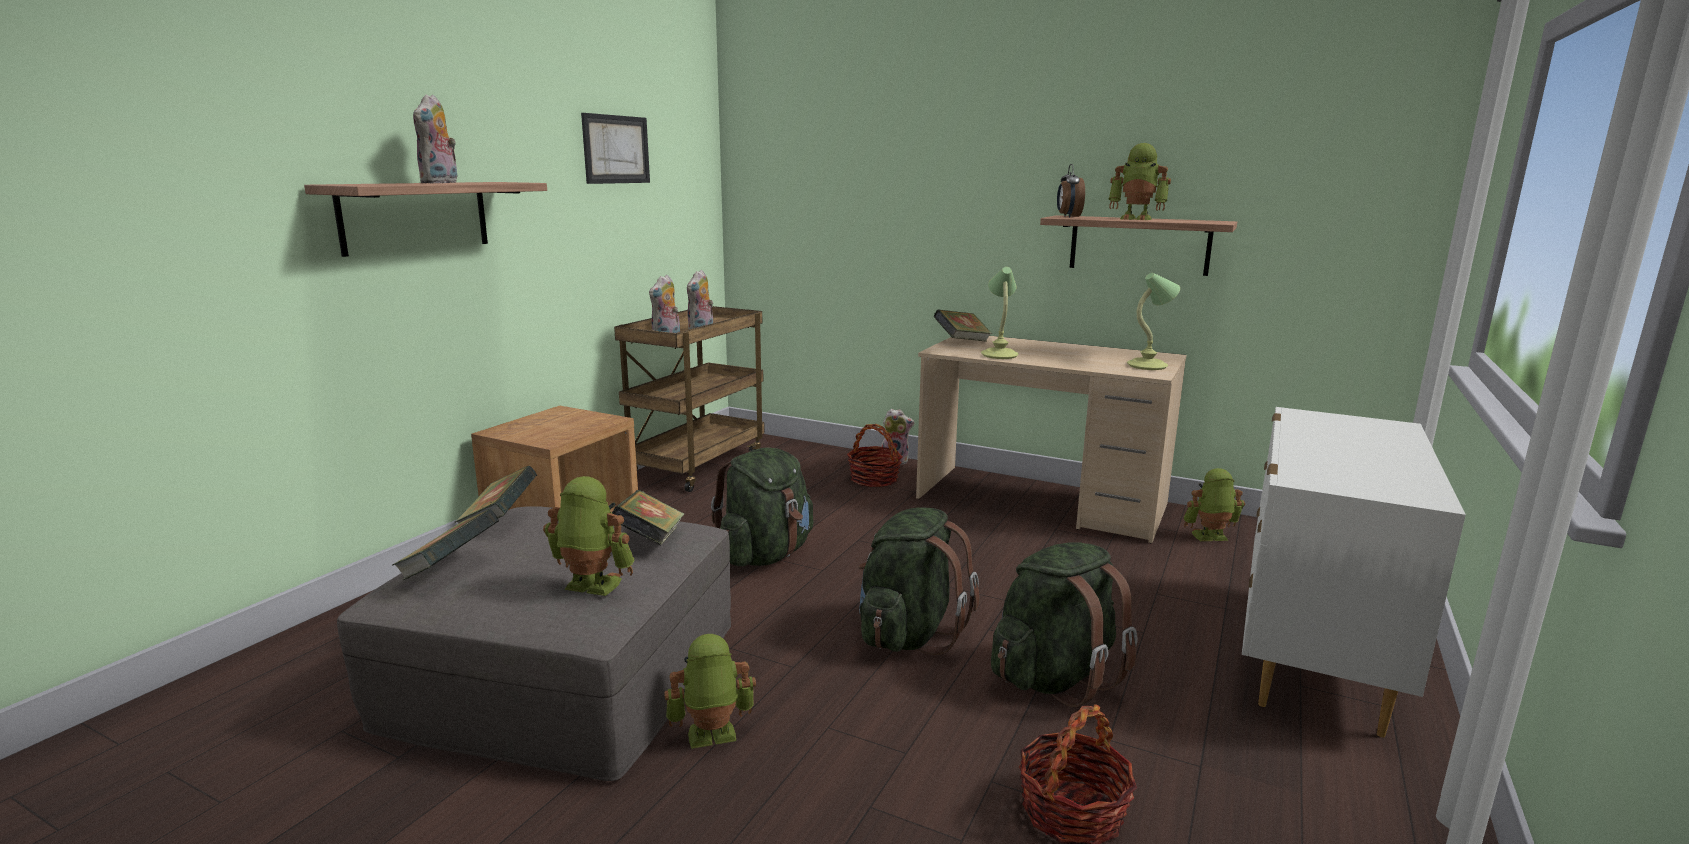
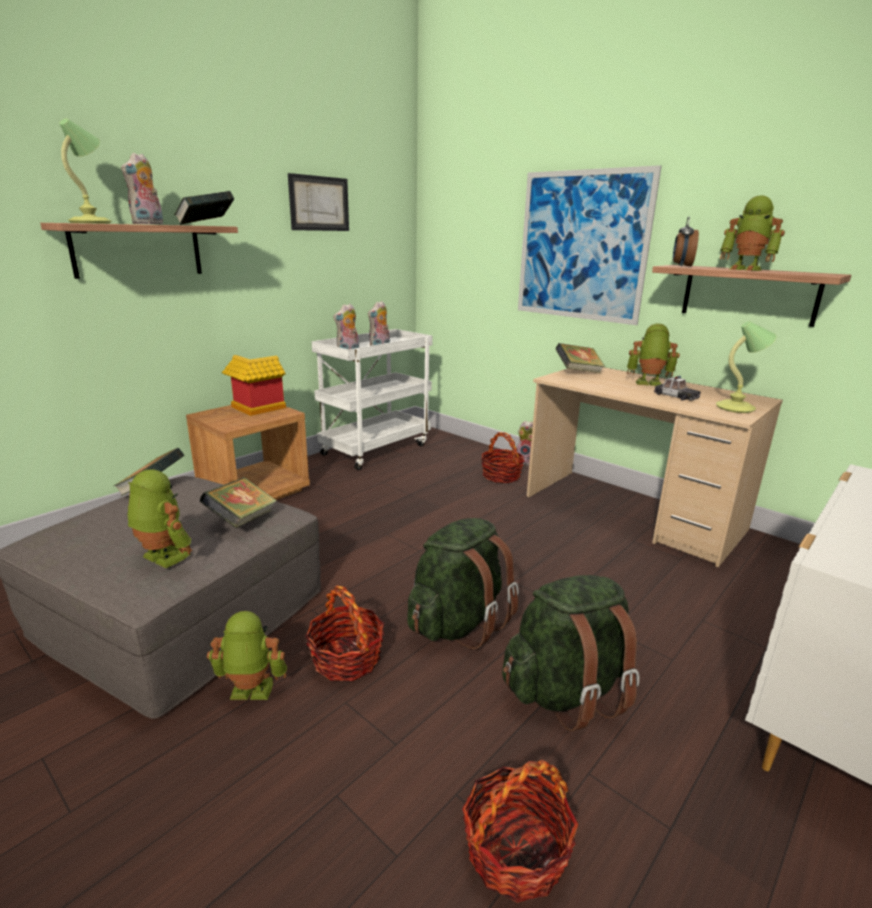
camera: 15 degrees right, 5 degrees up
(450, 569) = (84, 525): book -> book (206, 225)
(563, 419) = (255, 409): none -> toy house
(697, 465) = (376, 449): brown cart -> white cart
(765, 555) = (383, 531): green backpack -> none
(803, 687) = (347, 658): none -> basket
(946, 196) = (581, 246): none -> picture
(999, 355) = (602, 386): table lamp -> table lamp (92, 223)
(1082, 359) = (675, 396): none -> toy car
(1210, 537) = (778, 570): toy robot -> toy robot (648, 383)

